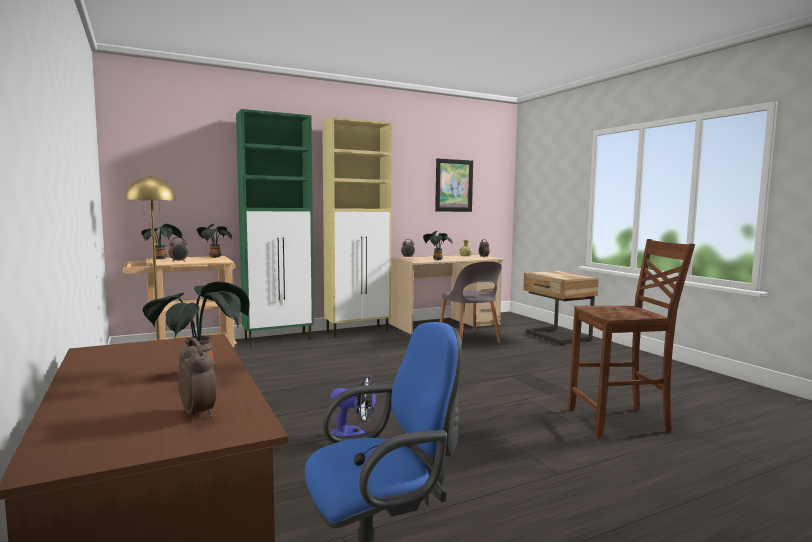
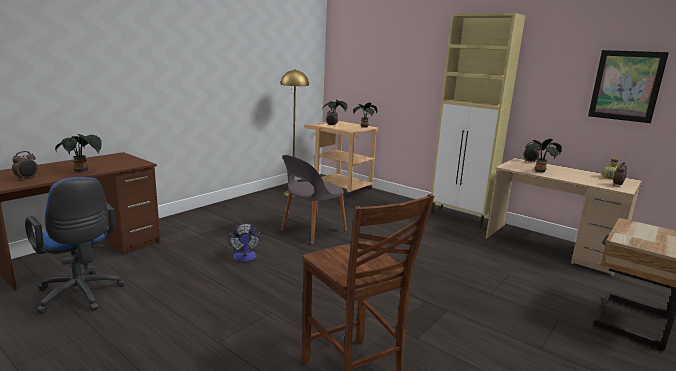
camera: 65 degrees right, 10 degrees up
(279, 339) = (398, 200): green cabinet -> none
(468, 339) = (518, 266): grey chair -> grey chair (312, 231)

